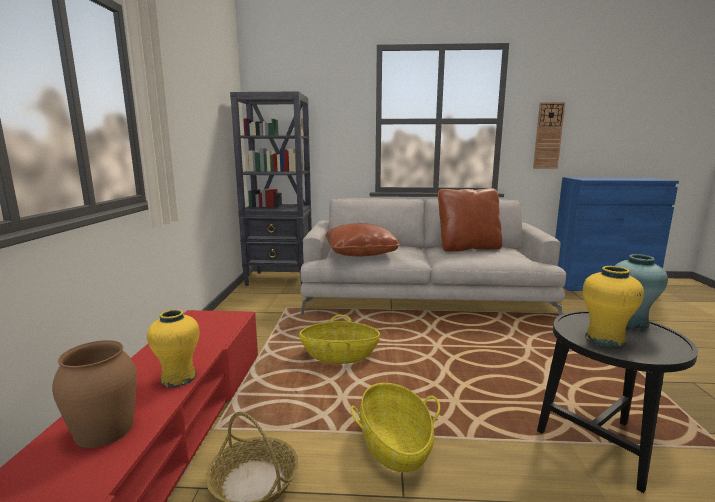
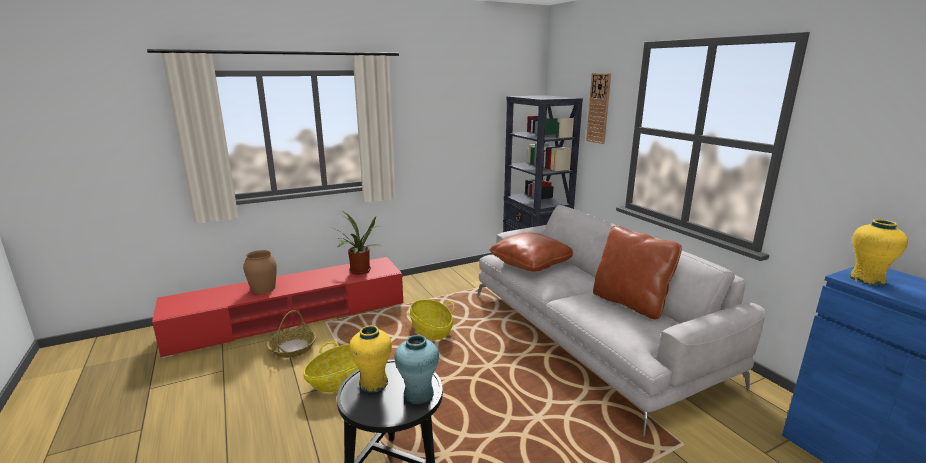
camera: 60 degrees right, 5 degrees up
(178, 378) = (309, 285): yellow vase -> yellow vase (866, 279)
(201, 334) = (358, 271): none -> potted plant
(548, 136) = (857, 187): wall clock -> wall clock (598, 108)

